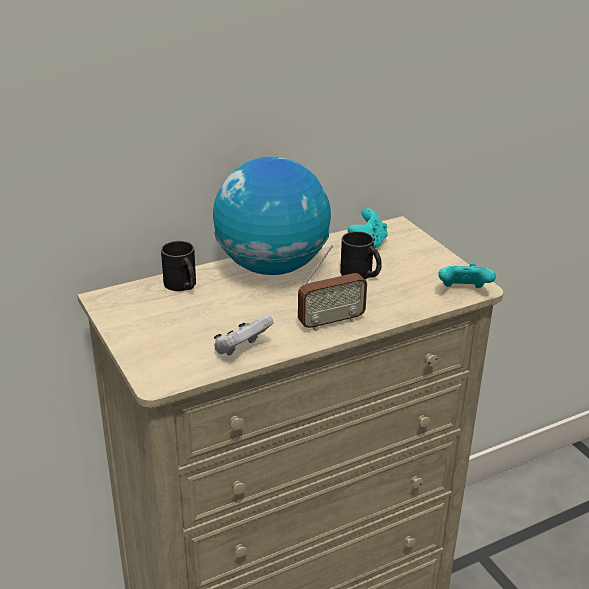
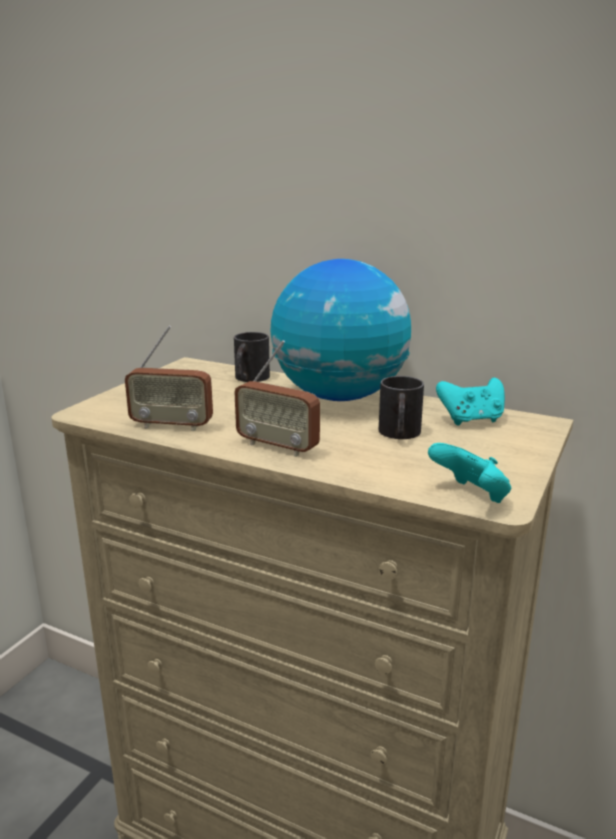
camera: 55 degrees right, 10 degrees down
(241, 349) = (172, 426): white game controller -> radio

